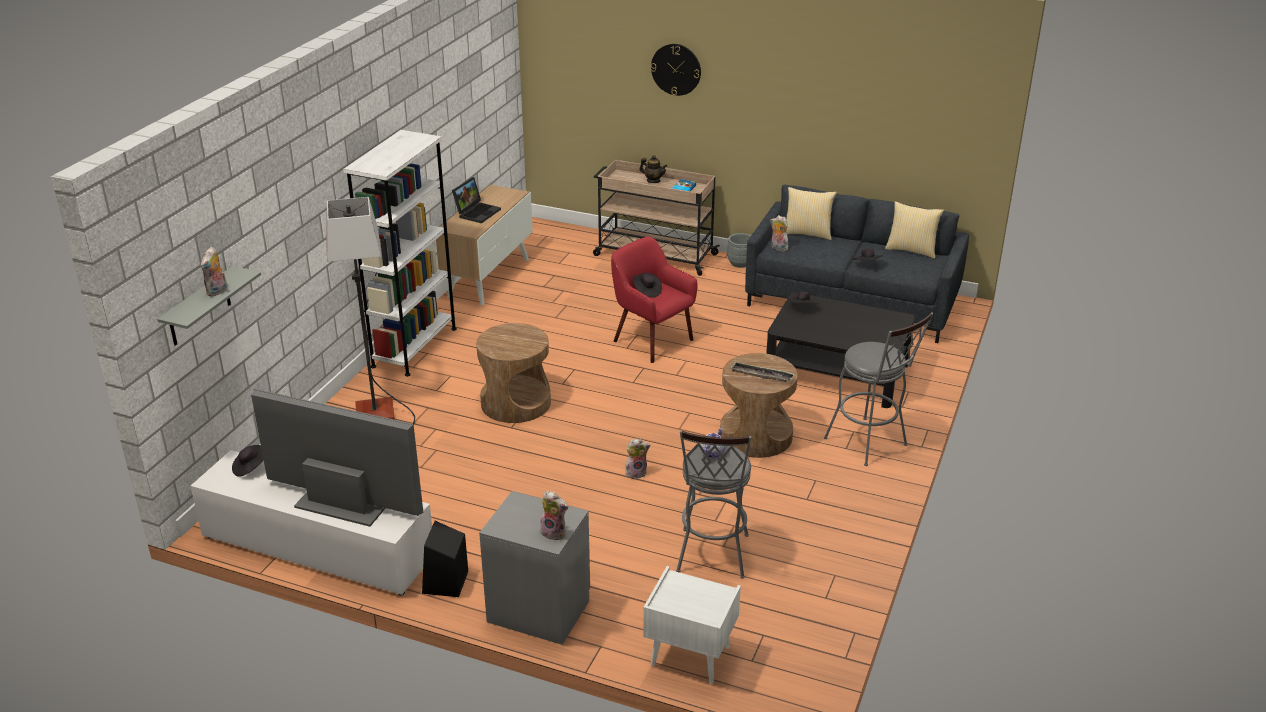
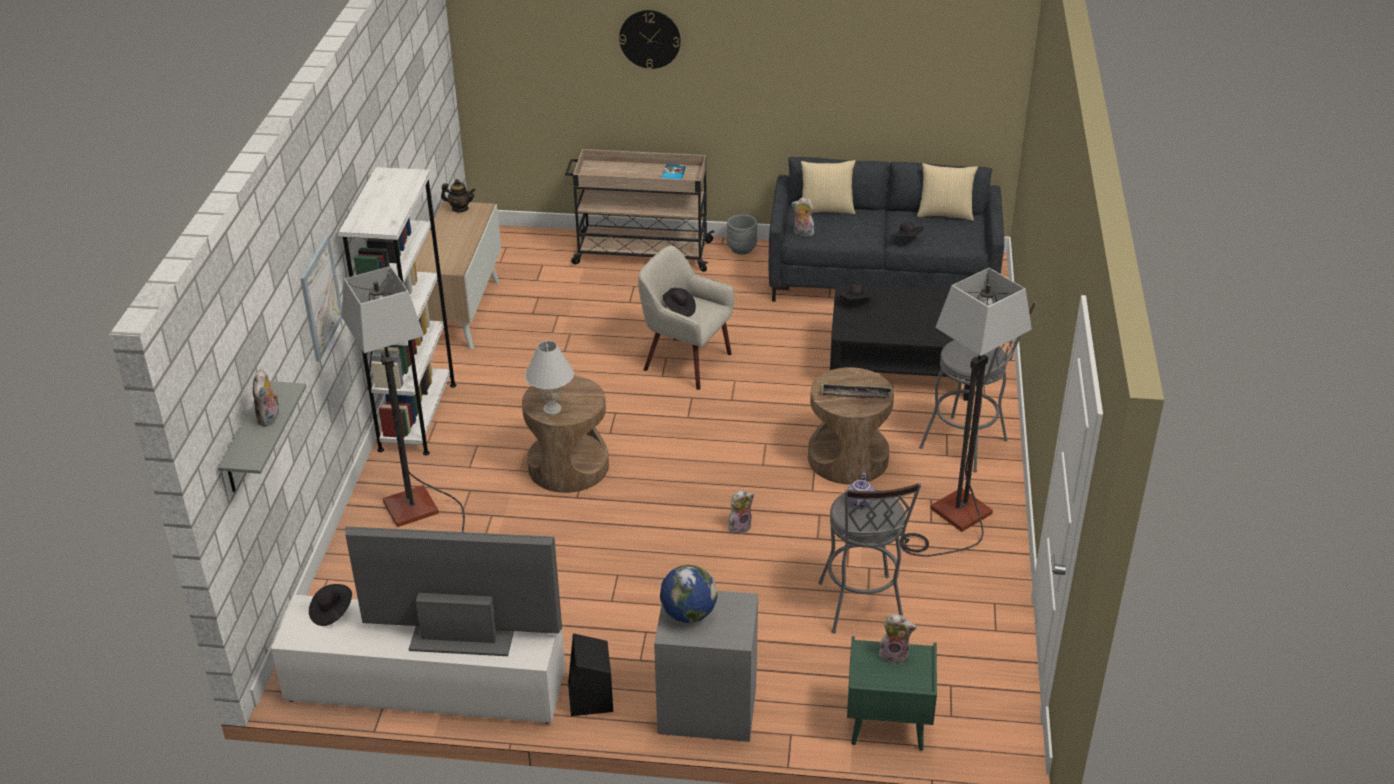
camera: 15 degrees left, 5 degrees up
(315, 218) = (321, 297): none -> picture
(477, 212) = (447, 240): laptop -> none
(499, 347) = (552, 409): none -> white table lamp
(520, 515) = (688, 614): none -> globe
(555, 532) = (735, 627): plush toy -> plush toy (894, 654)
(651, 340) = (686, 362): red armchair -> beige armchair
(653, 181) = (634, 169): teapot -> teapot (460, 208)
(689, 656) = (886, 725): white nightstand -> green nightstand
(827, 501) = (953, 520): none -> floor lamp

